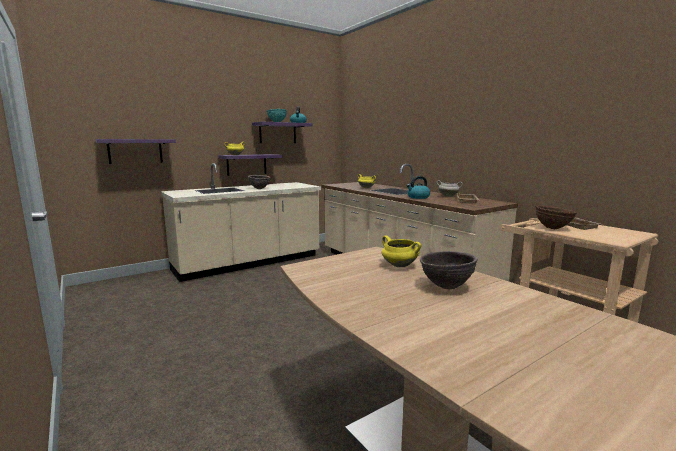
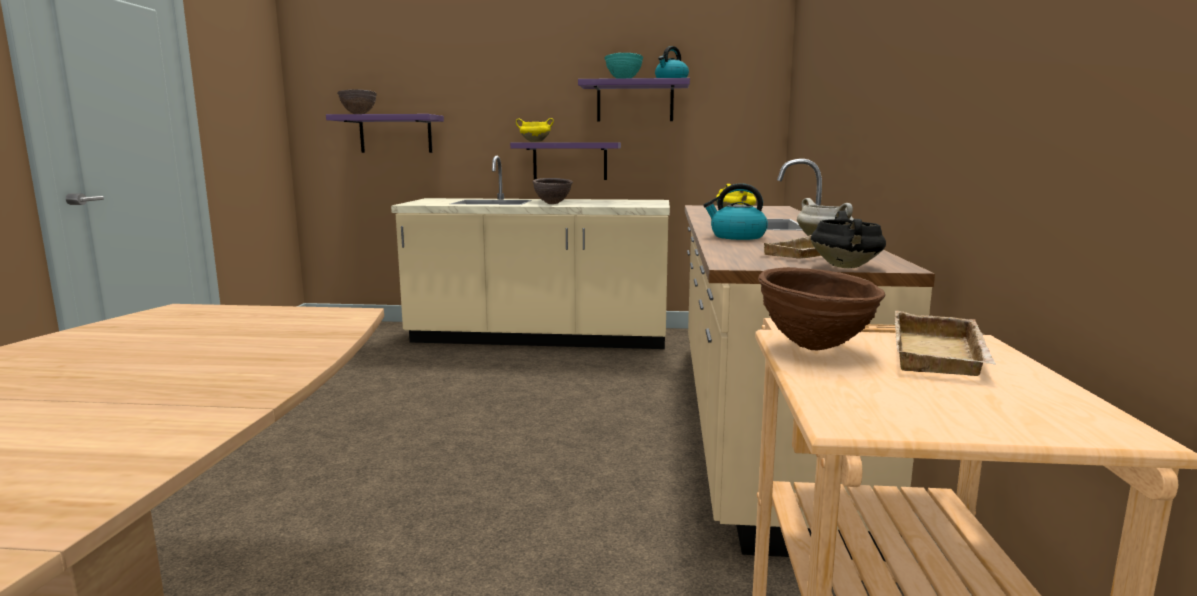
camera: 40 degrees right, 0 degrees up
(399, 265) = (265, 339): yellow cooking pot -> none
(446, 287) = (151, 386): brown bowl -> brown bowl (358, 114)
(495, 204) = (847, 267): none -> black cooking pot

